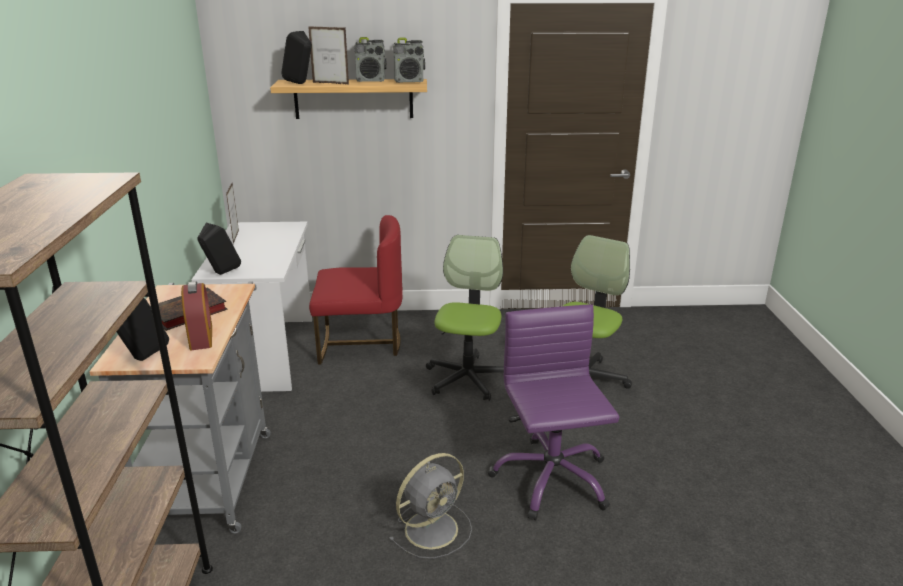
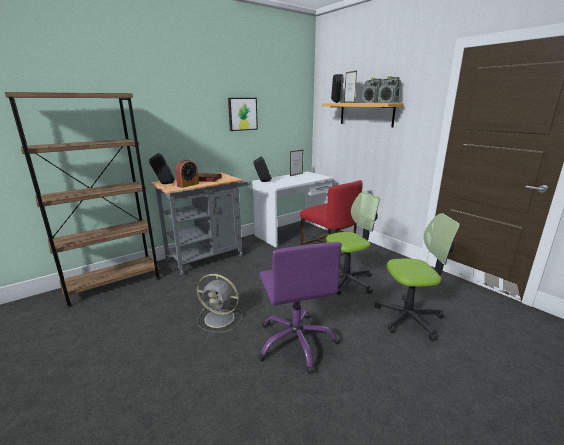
camera: 55 degrees right, 5 degrees down
(152, 140) = (242, 114): none -> picture
(551, 479) = (296, 342): purple office chair -> purple office chair turned 120 degrees clockwise

